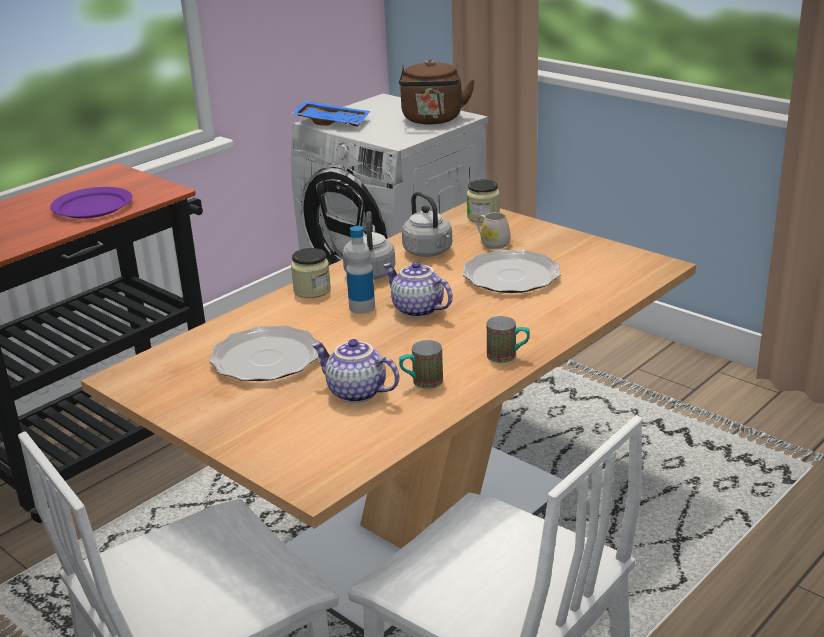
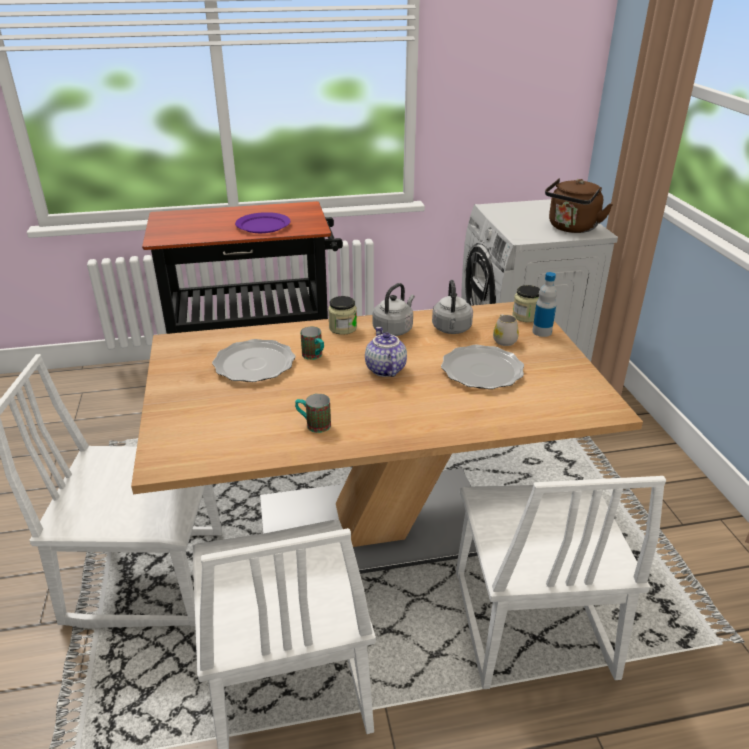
camera: 35 degrees right, 5 degrees up
(332, 122) = (499, 210): blue tray -> none
(355, 393) = (267, 412): teapot -> none
(362, 307) = (354, 353): bottle -> bottle (542, 332)
(508, 356) = (393, 432): mug -> mug (314, 356)
(659, 533) = (529, 624): none -> white chair

